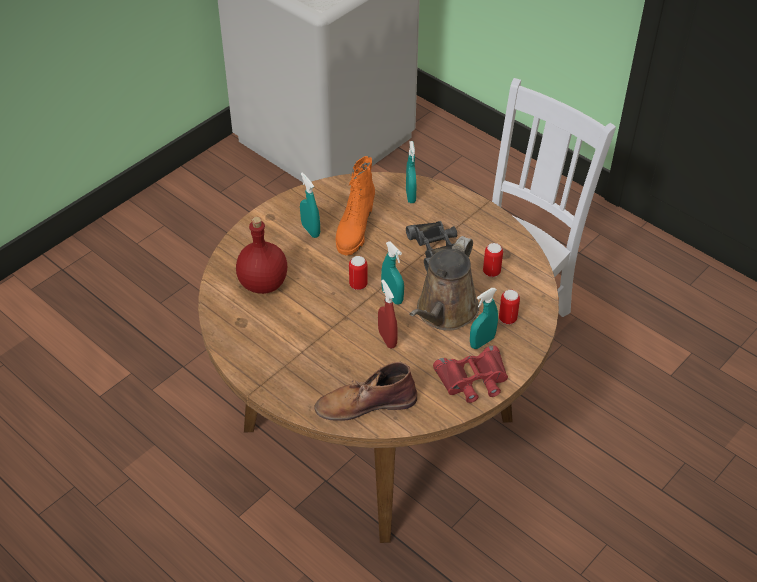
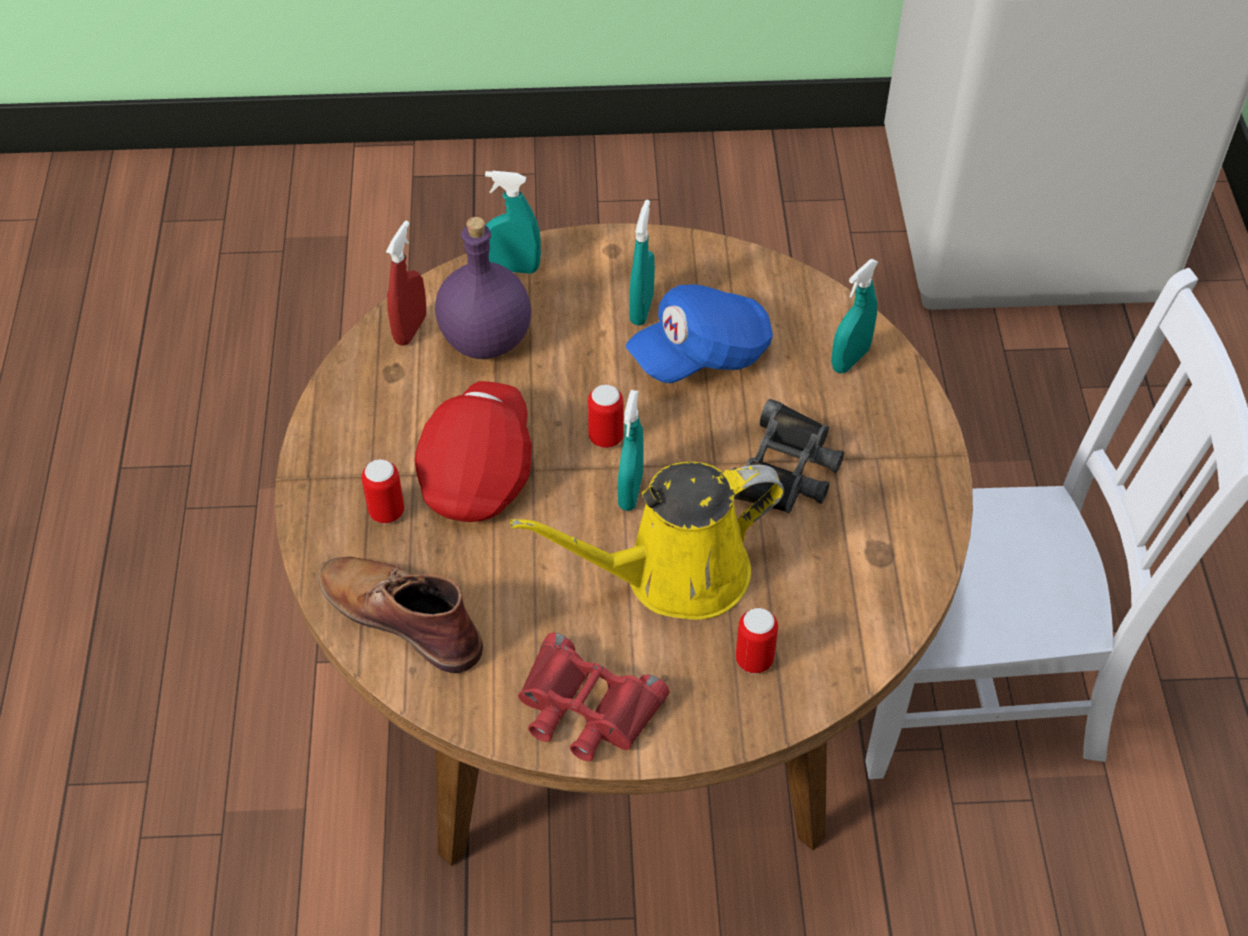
camera: 45 degrees right, 5 degrees up
(264, 283) = (487, 339): red bottle -> purple bottle
(325, 331) = (479, 470): none -> red cap
(354, 231) = (701, 354): orange boot -> blue cap
(387, 339) = (545, 548): red spray bottle -> red spray bottle (410, 329)
(444, 312) = (674, 574): brown watering can -> yellow watering can
(482, 342) = (671, 663): turquoise spray bottle -> turquoise spray bottle (514, 268)
(491, 272) = (823, 568): can -> can (386, 512)

